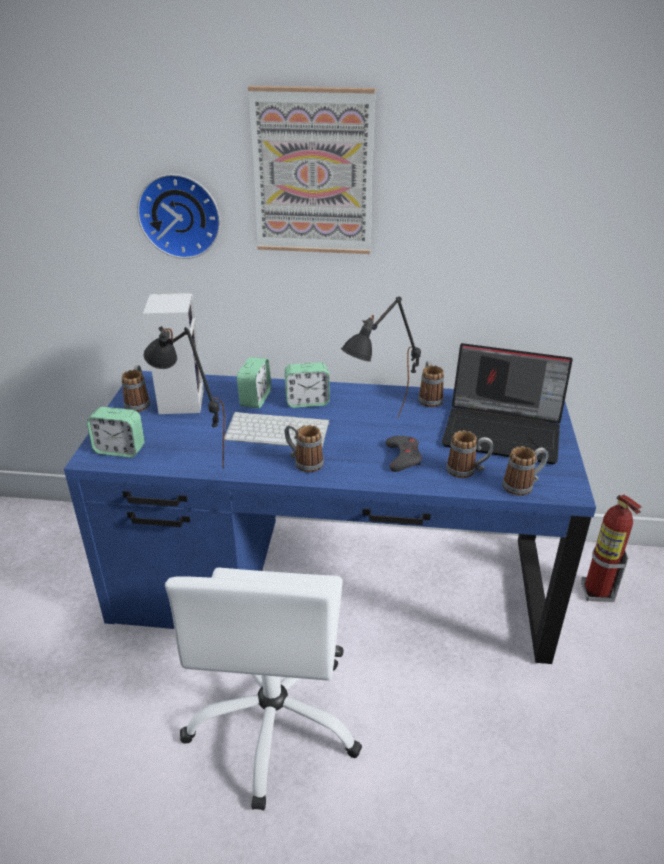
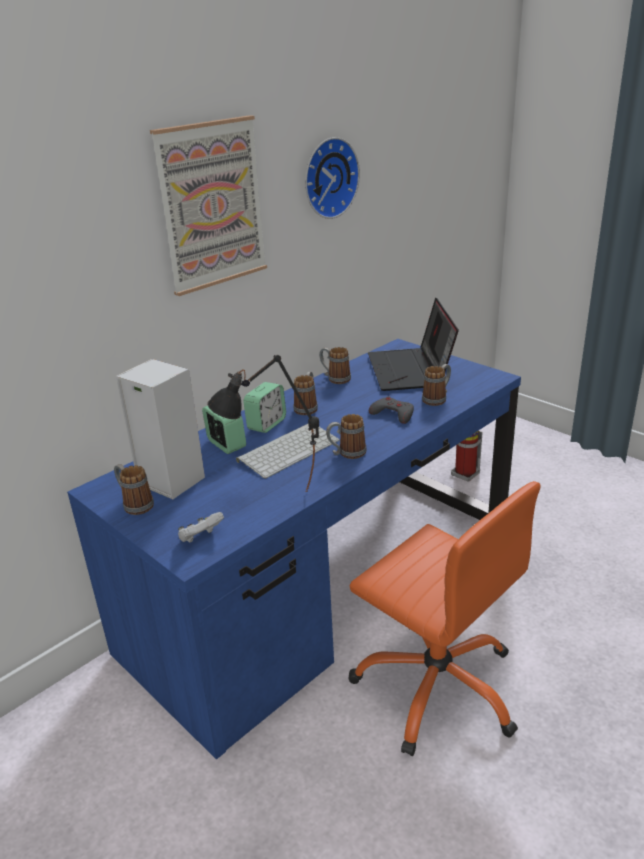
camera: 50 degrees left, 5 degrees down
(120, 450) = (200, 538): alarm clock -> white game controller
(180, 215) = (96, 285): wall clock -> wall clock (328, 178)
(275, 721) = (437, 685): white office chair -> orange office chair
(380, 432) = (351, 411): black table lamp -> none
(504, 431) = (411, 370): laptop -> laptop turned 120 degrees clockwise
(523, 485) = (475, 388): mug -> mug (307, 407)

